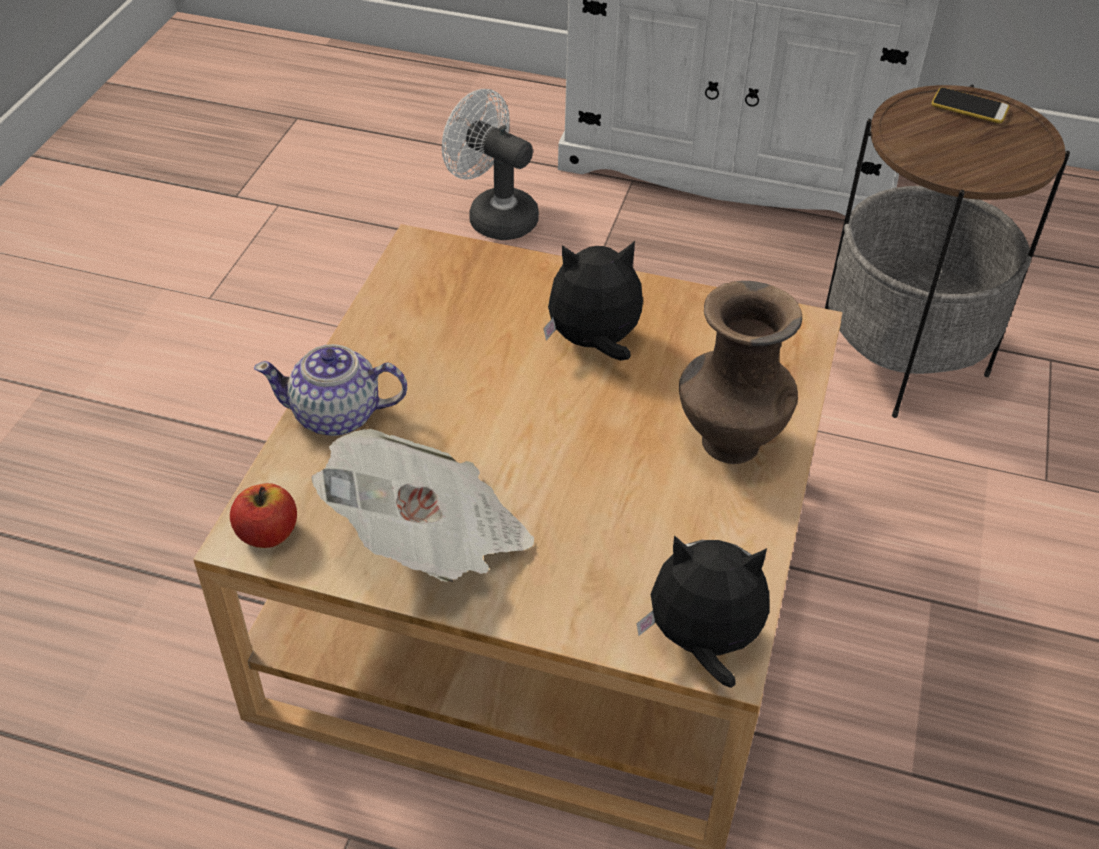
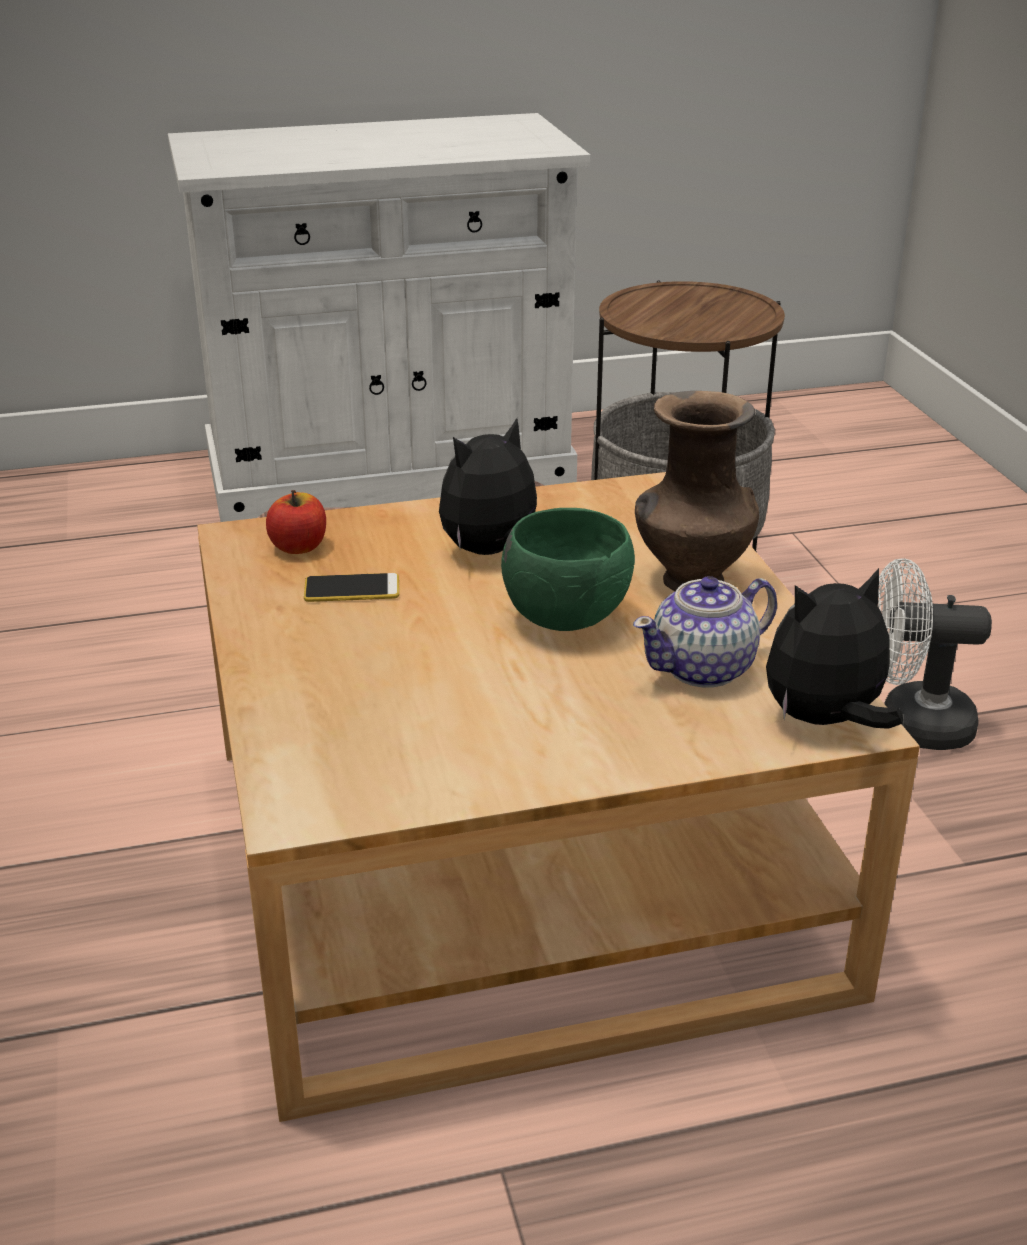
camera: 30 degrees left, 15 degrees down
(268, 533) = (312, 801): apple -> apple (298, 547)
(337, 415) = (288, 685): teapot -> teapot (704, 668)
(431, 539) = (493, 743): newspaper -> none
(493, 216) = (185, 580): white fan -> white fan (910, 725)
(592, 438) = (566, 618): none -> green bowl
(969, 106) = (672, 293): phone -> phone (352, 589)

